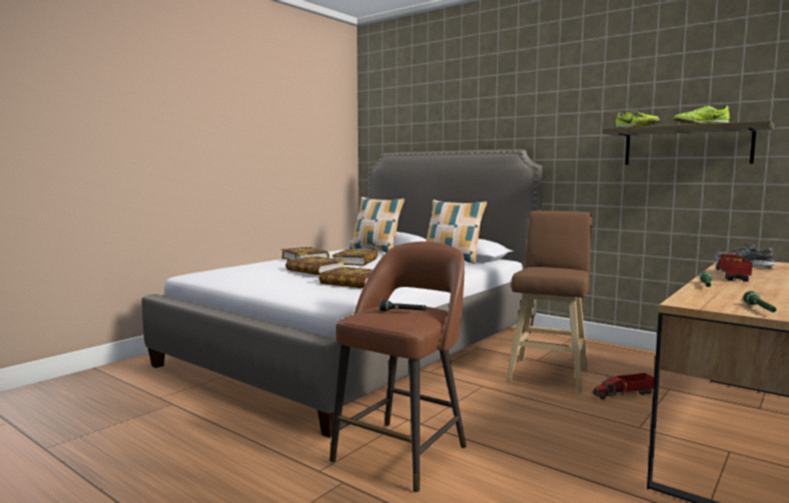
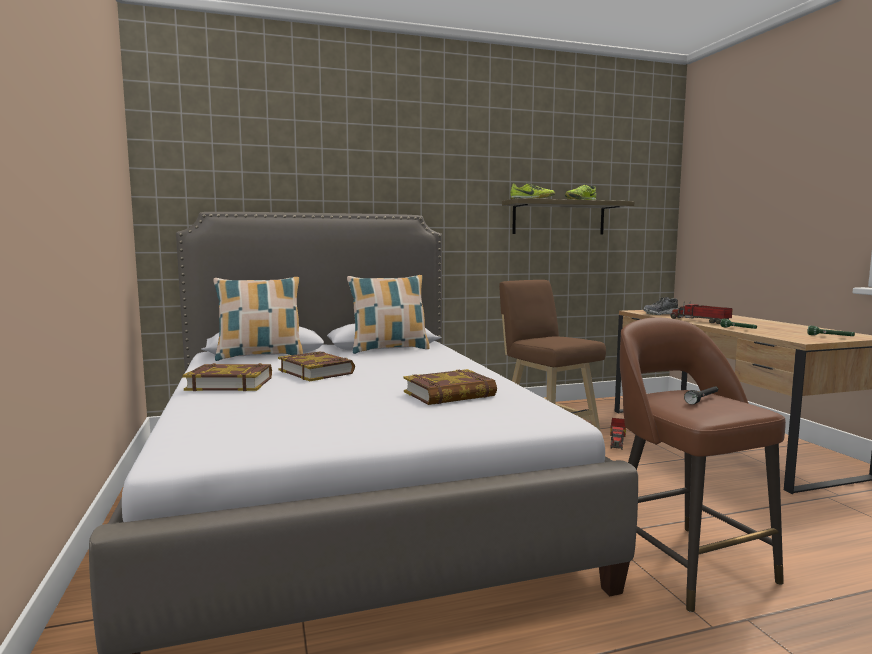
camera: 55 degrees left, 0 degrees up
(315, 270) = (342, 392): book -> none

